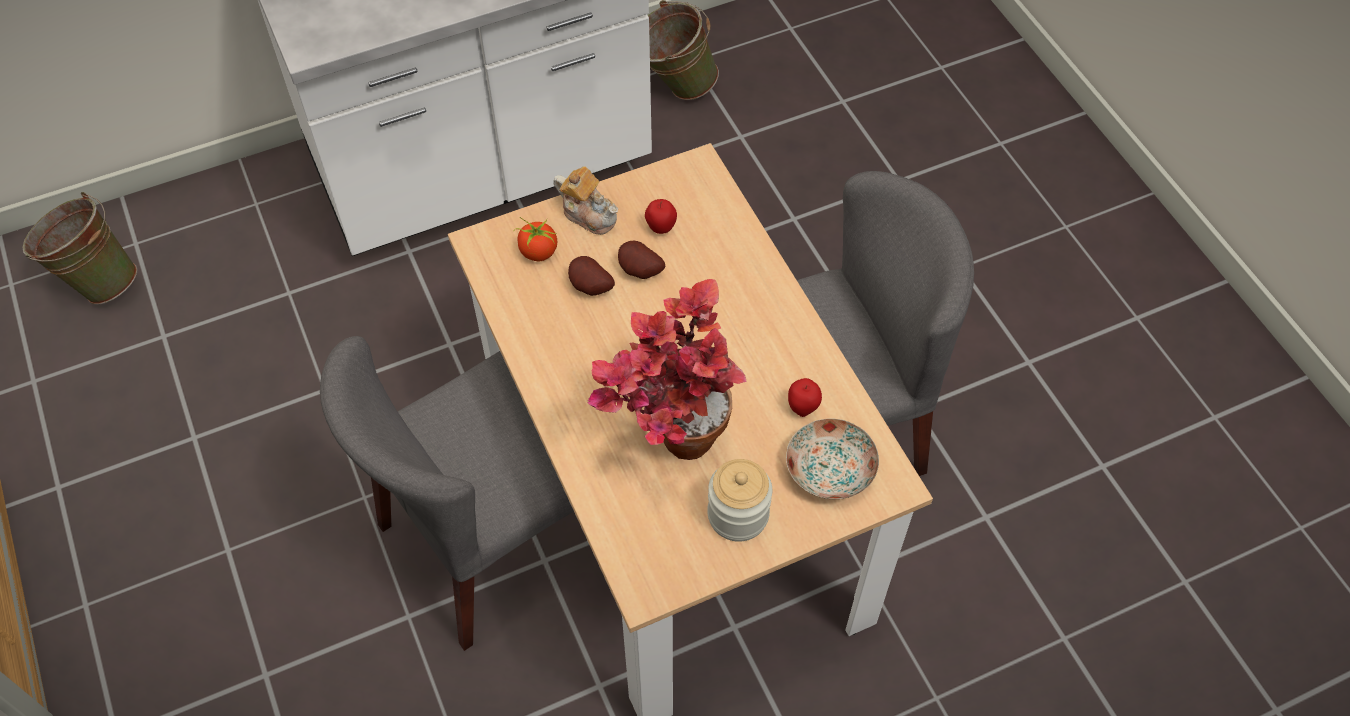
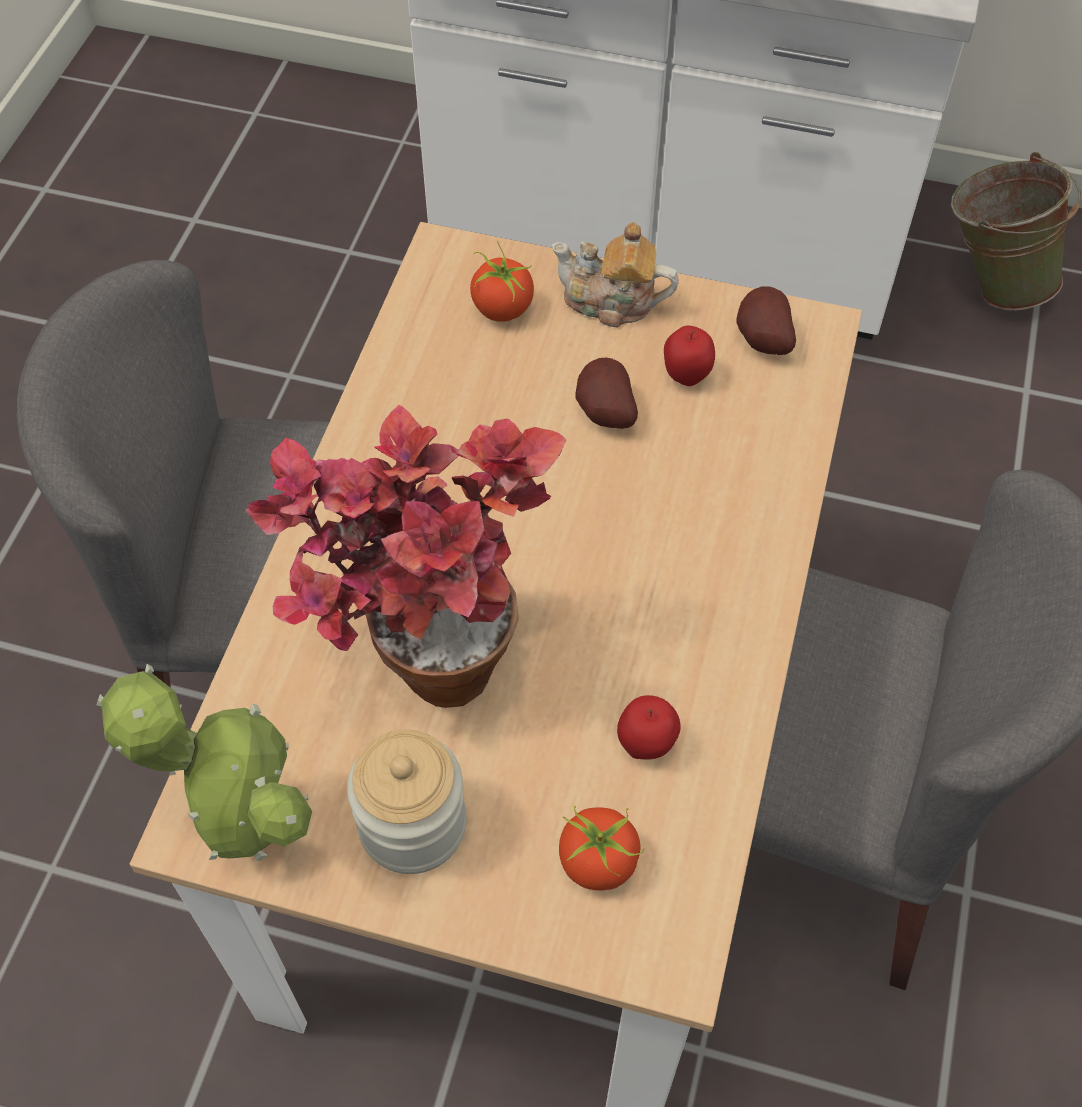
camera: 40 degrees right, 0 degrees up
(98, 281) = (188, 130): green bucket -> none
(589, 214) = (611, 302): teapot -> teapot turned 120 degrees clockwise
(589, 288) = (520, 392): potato -> potato (761, 340)
(668, 573) = (246, 831): none -> potted plant
(830, 470) = (599, 862): plate -> tomato

